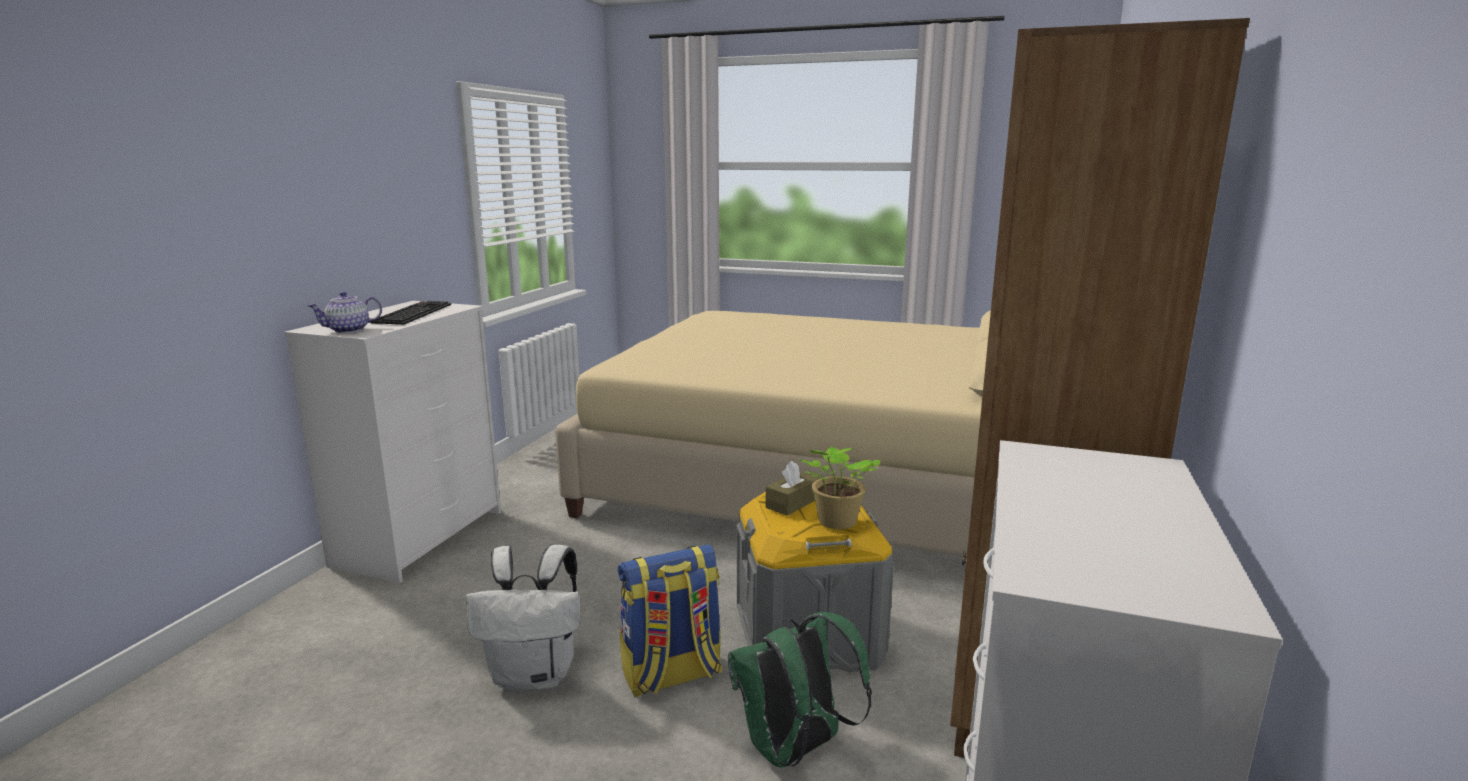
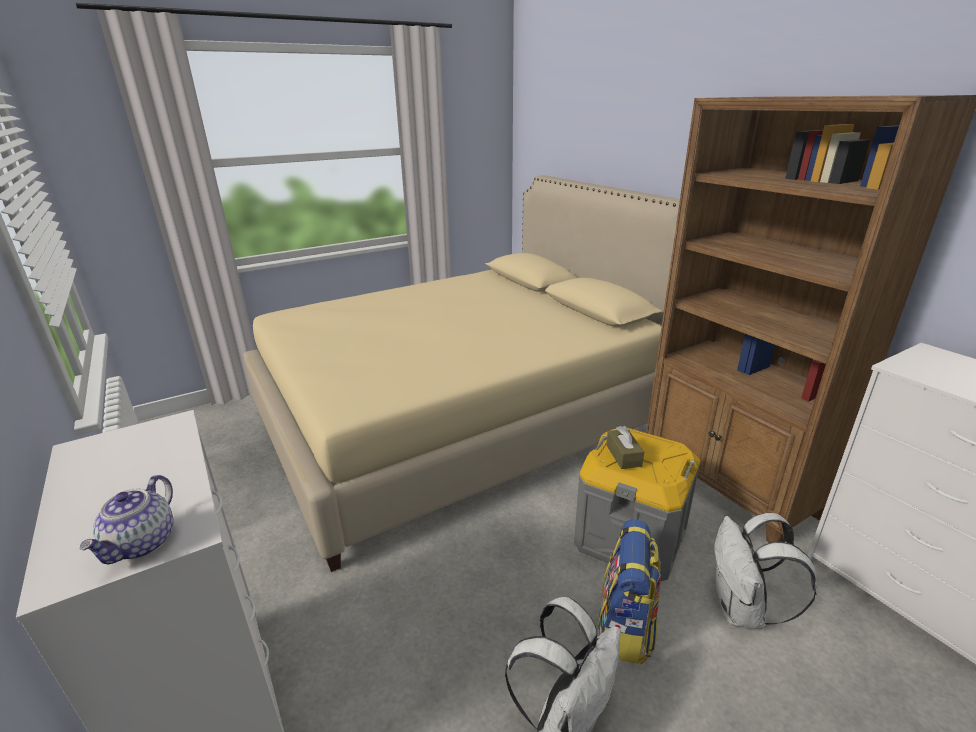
camera: 50 degrees left, 10 degrees up
(412, 313) = (140, 465): keyboard -> none
(794, 750) = (742, 610): green backpack -> white backpack
(835, 522) = (668, 454): potted plant -> none

